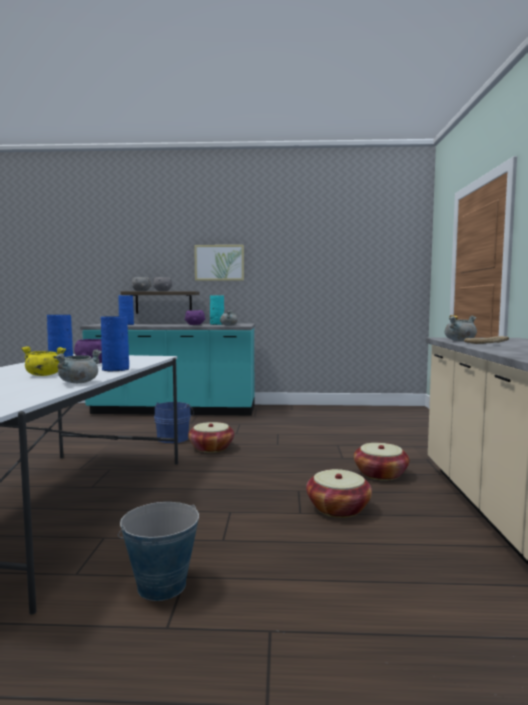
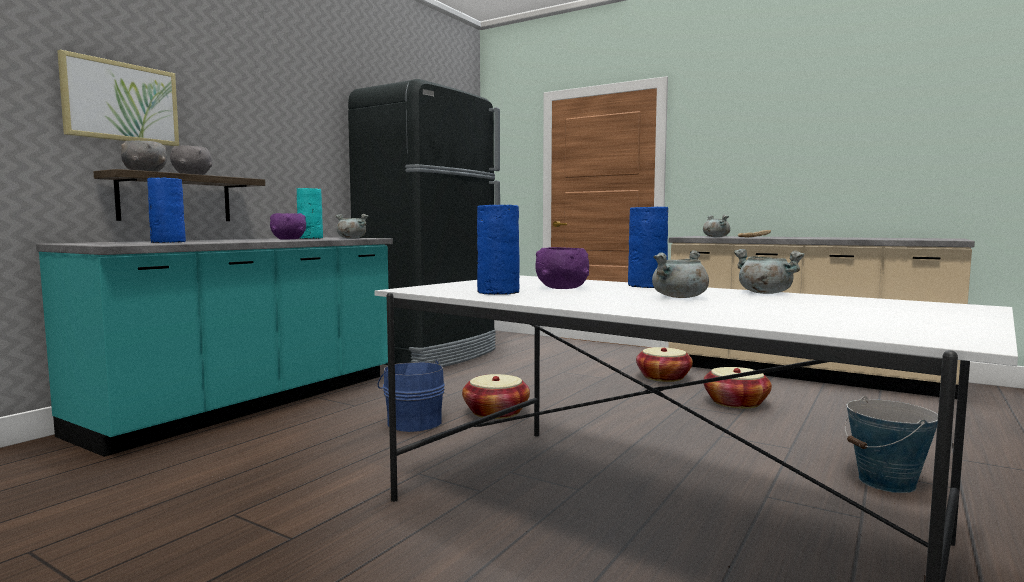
camera: 60 degrees left, 0 degrees up
(43, 375) = (679, 297): yellow cooking pot -> grey cooking pot
(219, 263) = (271, 132): picture -> picture (121, 102)
(318, 412) = (430, 355): none -> black fridge

